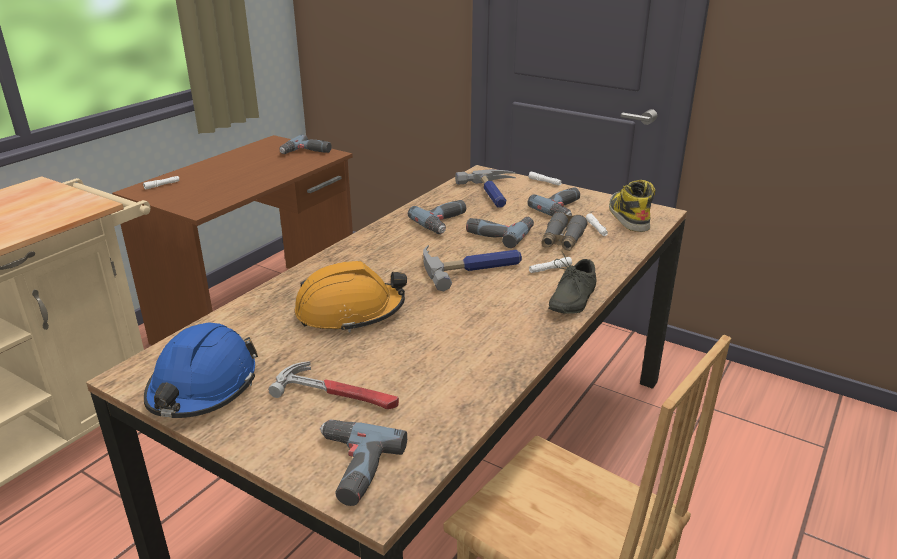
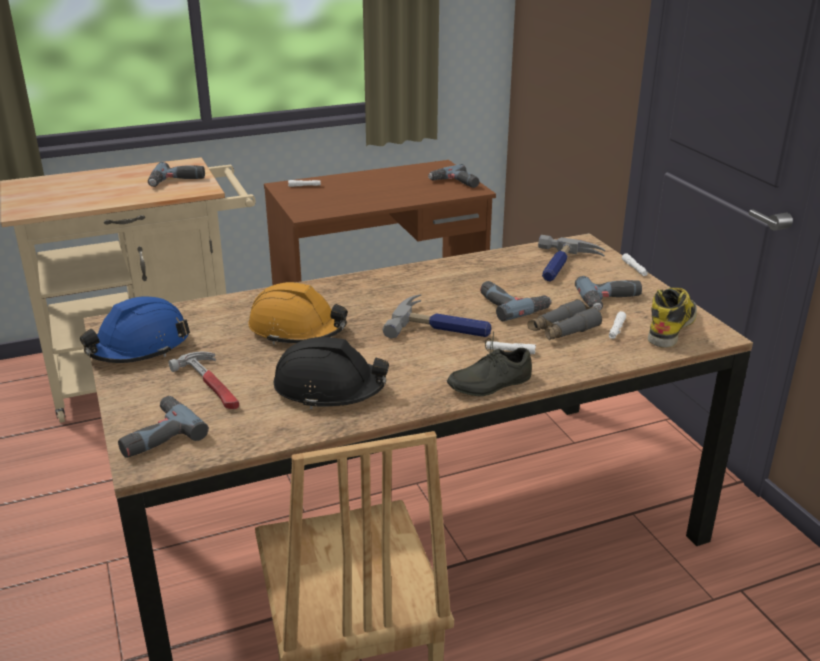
camera: 35 degrees right, 0 degrees up
(445, 223) = (476, 281): power drill -> power drill (177, 181)
(454, 353) = (329, 389): none -> black hard hat

